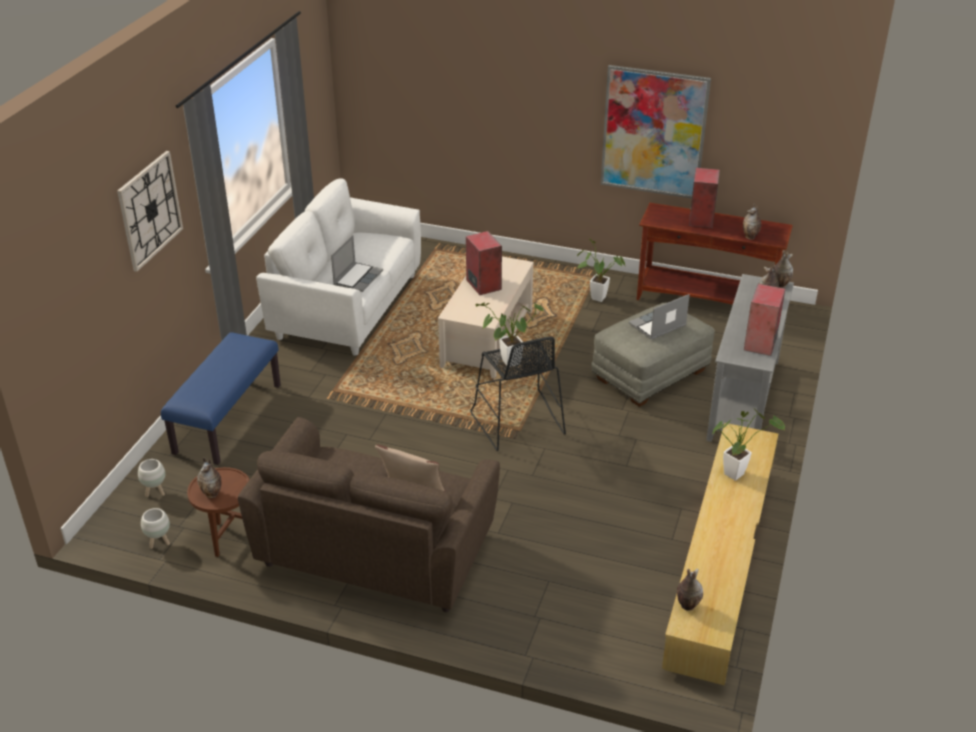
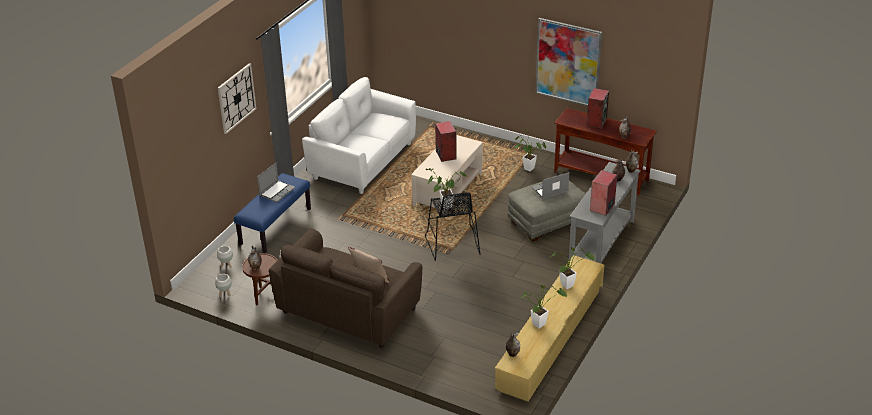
camera: 10 degrees right, 0 degrees up
(357, 278) = (367, 144): laptop -> laptop (277, 192)
(715, 544) = (541, 323): none -> potted plant

